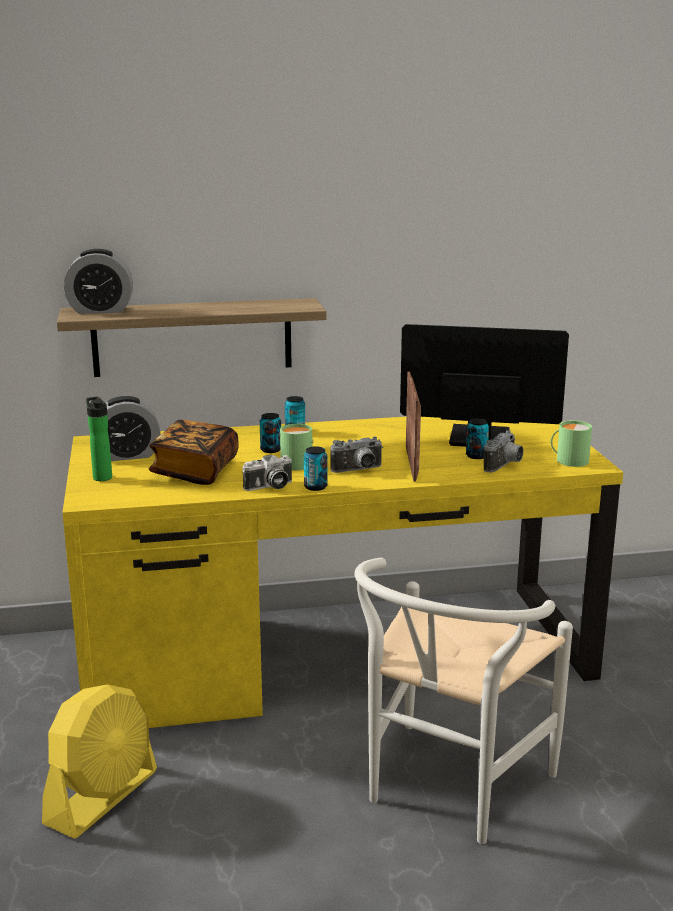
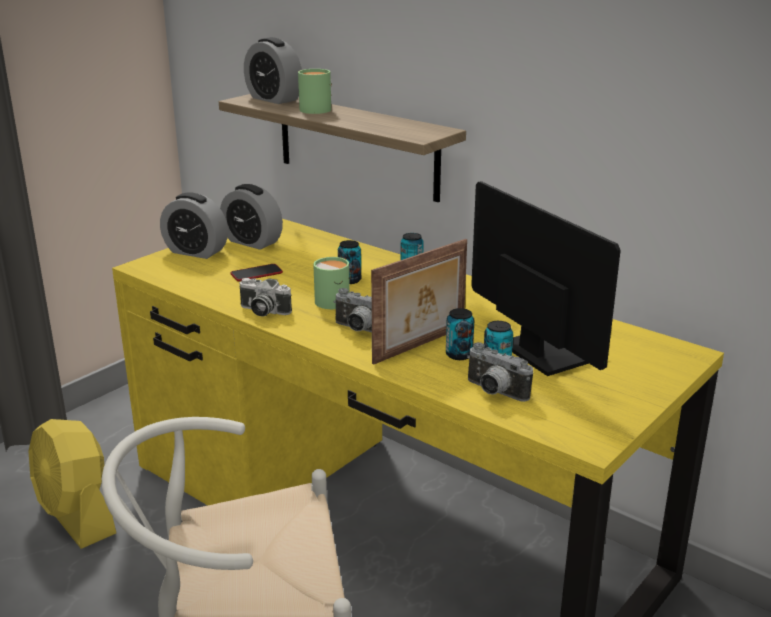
camera: 50 degrees right, 5 degrees up
(101, 477) = (196, 252): bottle -> alarm clock
(102, 797) = (77, 516): yellow fan -> yellow fan turned 60 degrees clockwise
(195, 471) = (256, 273): book -> phone
(315, 487) = (290, 328): can -> can (459, 355)
(505, 466) = (493, 392): camera -> camera turned 45 degrees clockwise
(569, 460) = (578, 422): green mug -> green mug (314, 109)

